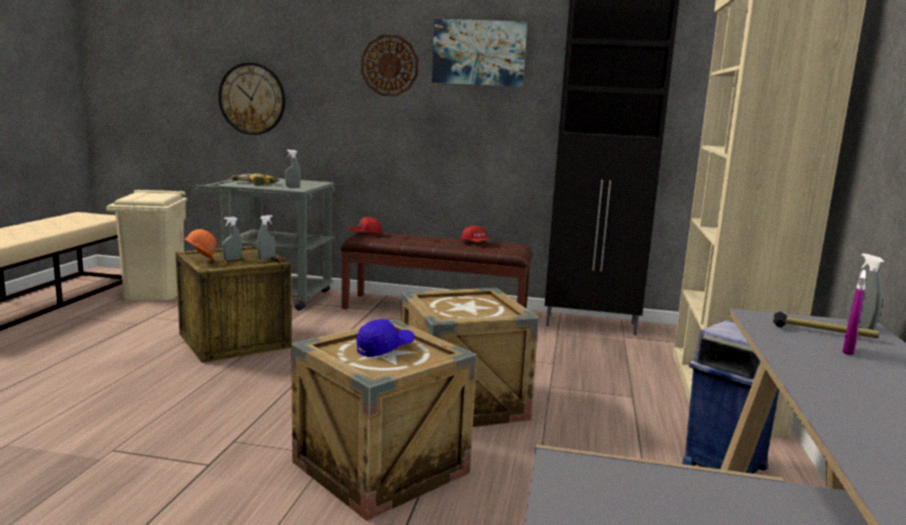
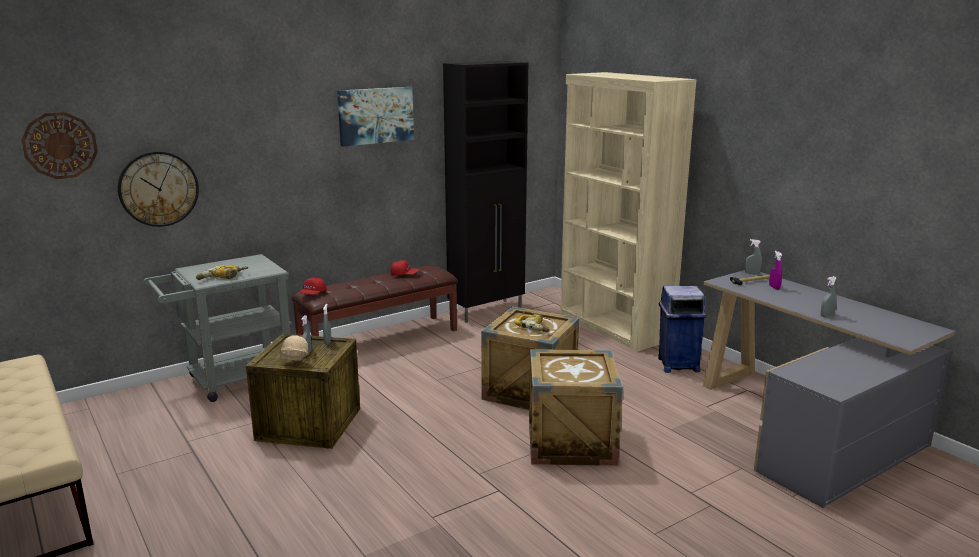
camera: 45 degrees left, 5 degrees up
(155, 293) = (121, 423): beige trash can -> none
(200, 262) = (294, 365): orange hard hat -> beige hard hat
(292, 187) = (262, 271): grey spray bottle -> grey spray bottle (826, 315)
(385, 348) = (569, 367): blue cap -> none
(389, 65) = (300, 136): wall clock -> wall clock (60, 145)
(468, 308) = (535, 326): none -> power drill

